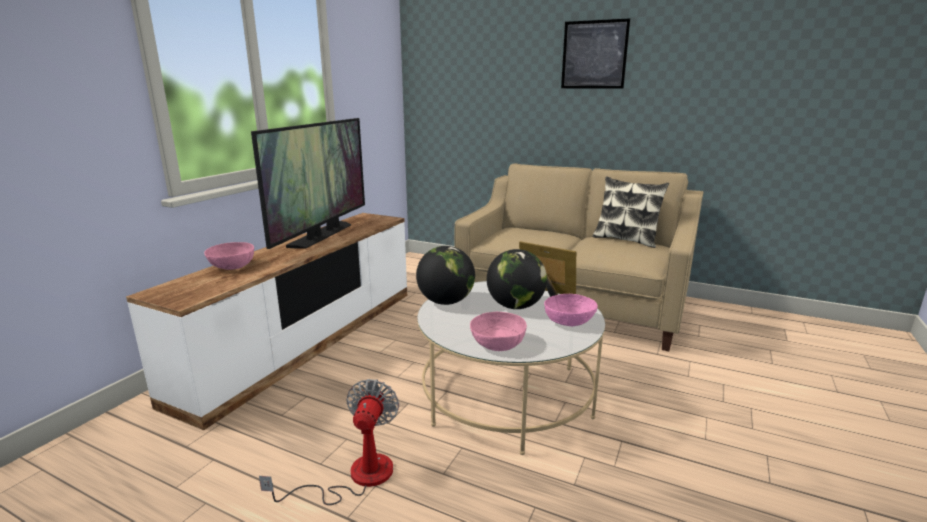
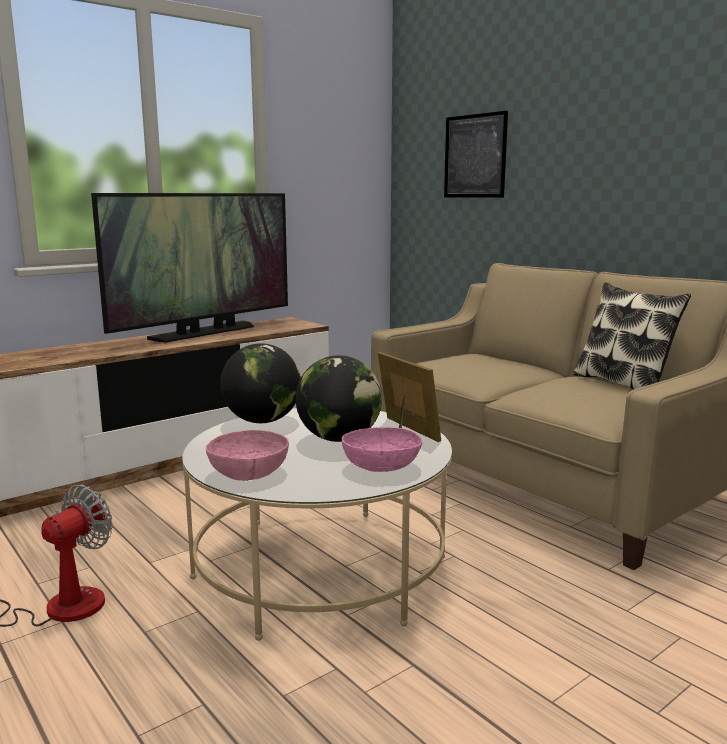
camera: 25 degrees right, 5 degrees down
(232, 266) = (68, 349): pink bowl -> none
(594, 55) = (621, 100): picture -> picture (475, 156)

